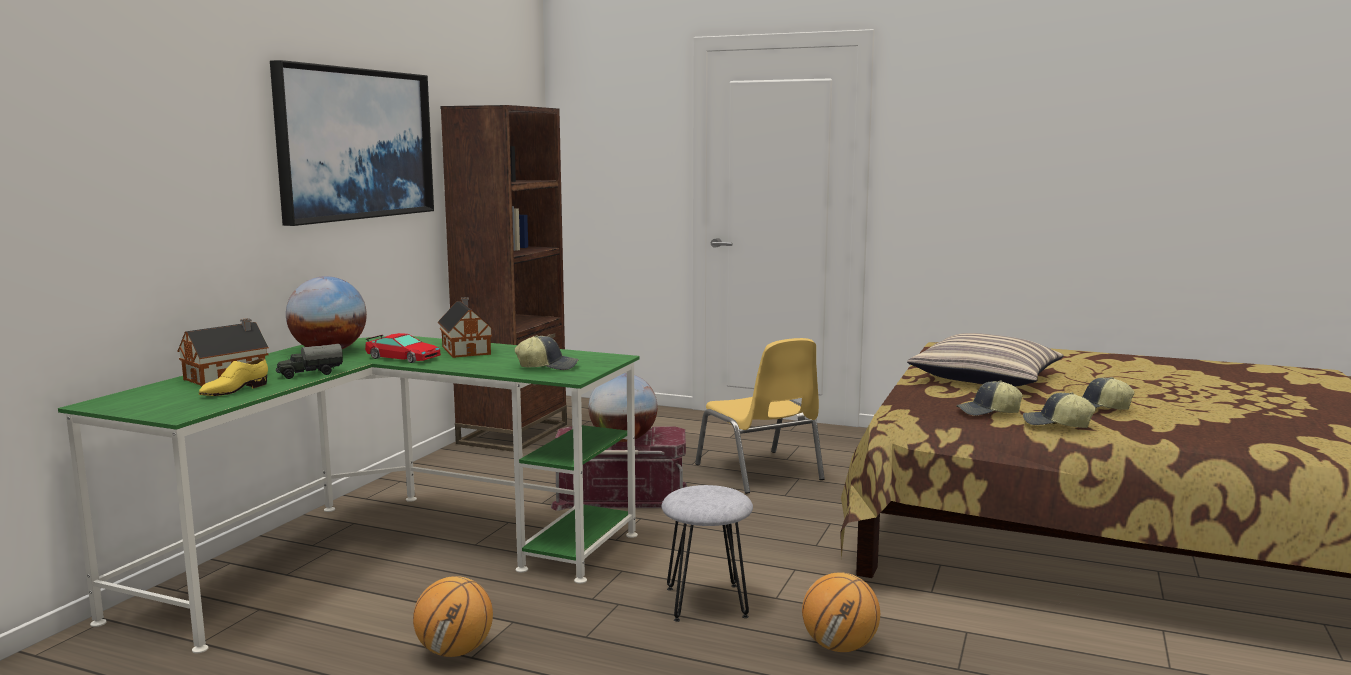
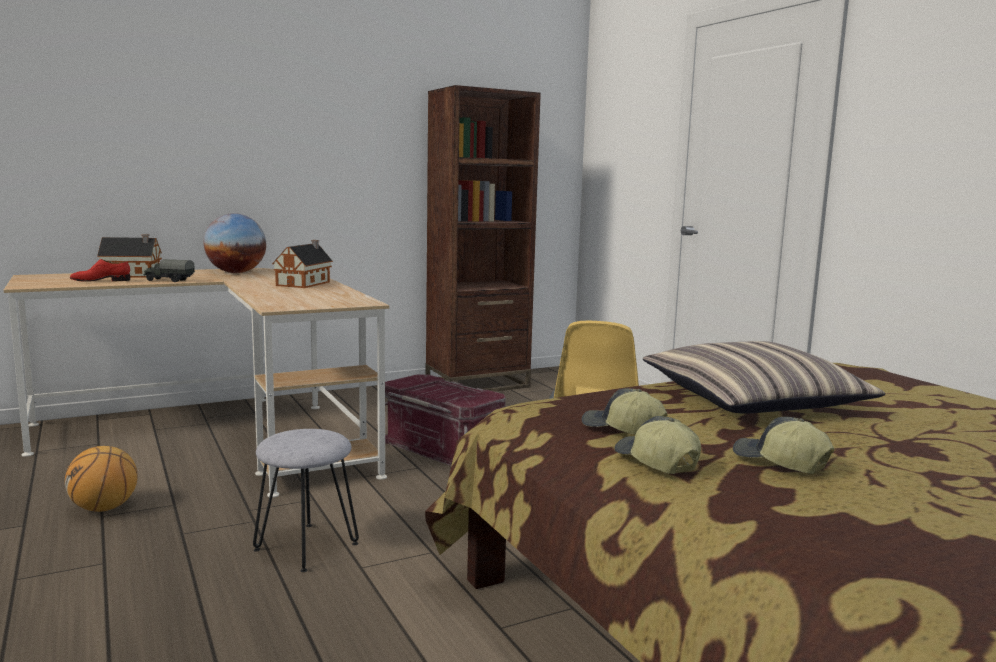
camera: 40 degrees right, 0 degrees up
(234, 390) = (100, 281): yellow shoe -> red shoe
(355, 144) = (323, 117): picture -> none
(385, 552) = (224, 434): green desk -> beige desk
(402, 358) = (250, 281): toy car -> none
(548, 366) = (298, 299): cap -> none
(623, 440) = (440, 393): globe -> none
(840, 647) = (304, 632): basketball -> none

